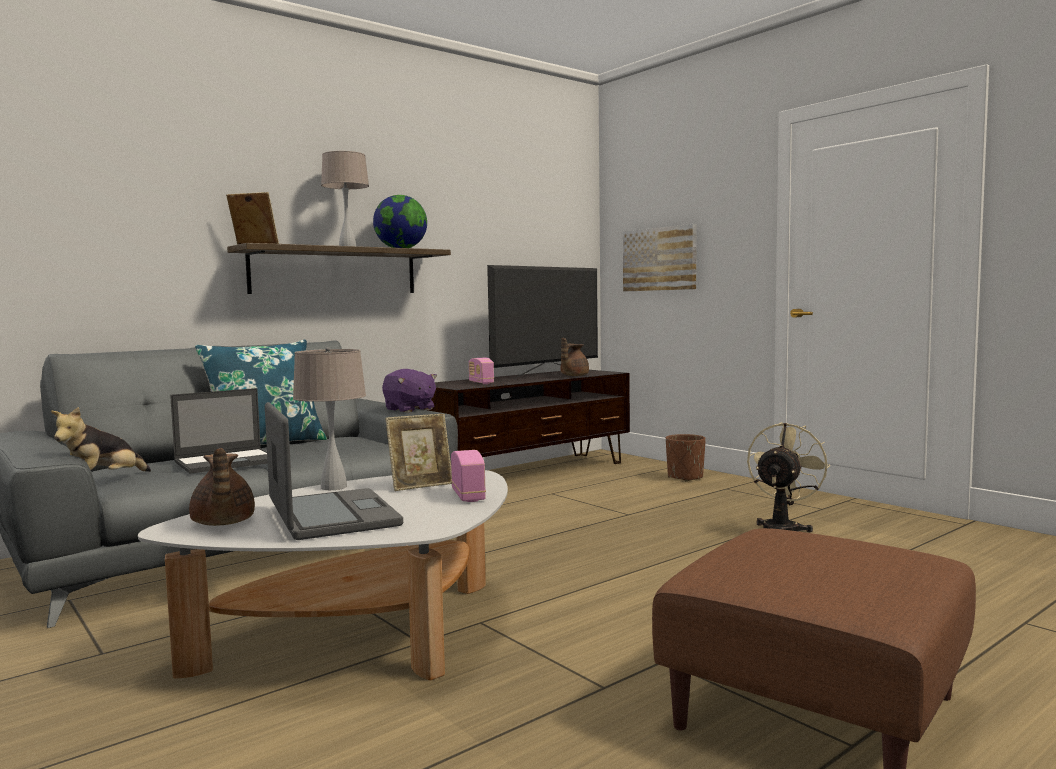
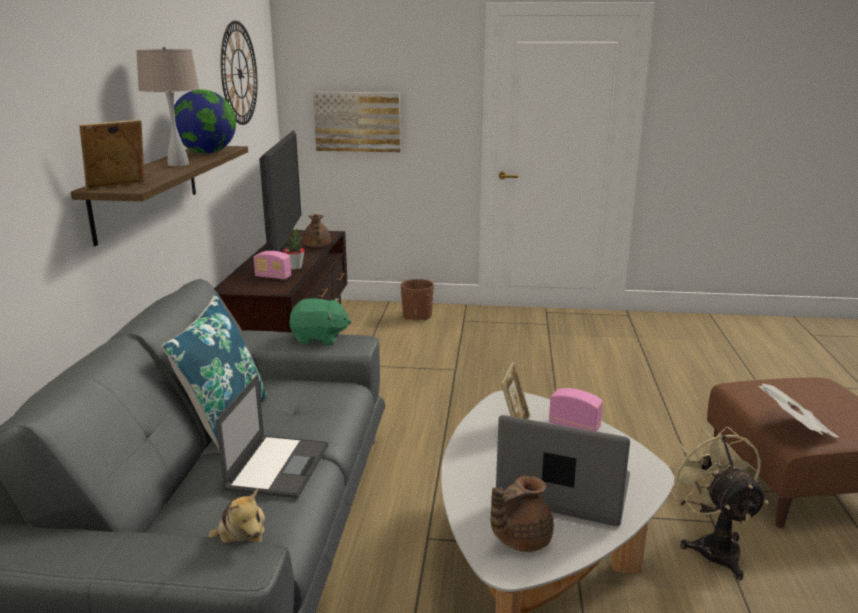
camera: 45 degrees left, 15 degrees up
(222, 523) = (520, 539): brown teapot -> brown teapot turned 120 degrees clockwise
(334, 487) = (465, 457): beige table lamp -> none
(409, 409) = (319, 338): purple plush toy -> green plush toy
(514, 381) = (295, 267): none -> potted plant
(520, 206) = (239, 73): none -> wall clock
(722, 567) = (794, 428): none -> newspaper
(783, 529) = (561, 351): beige fan -> beige fan (712, 546)

